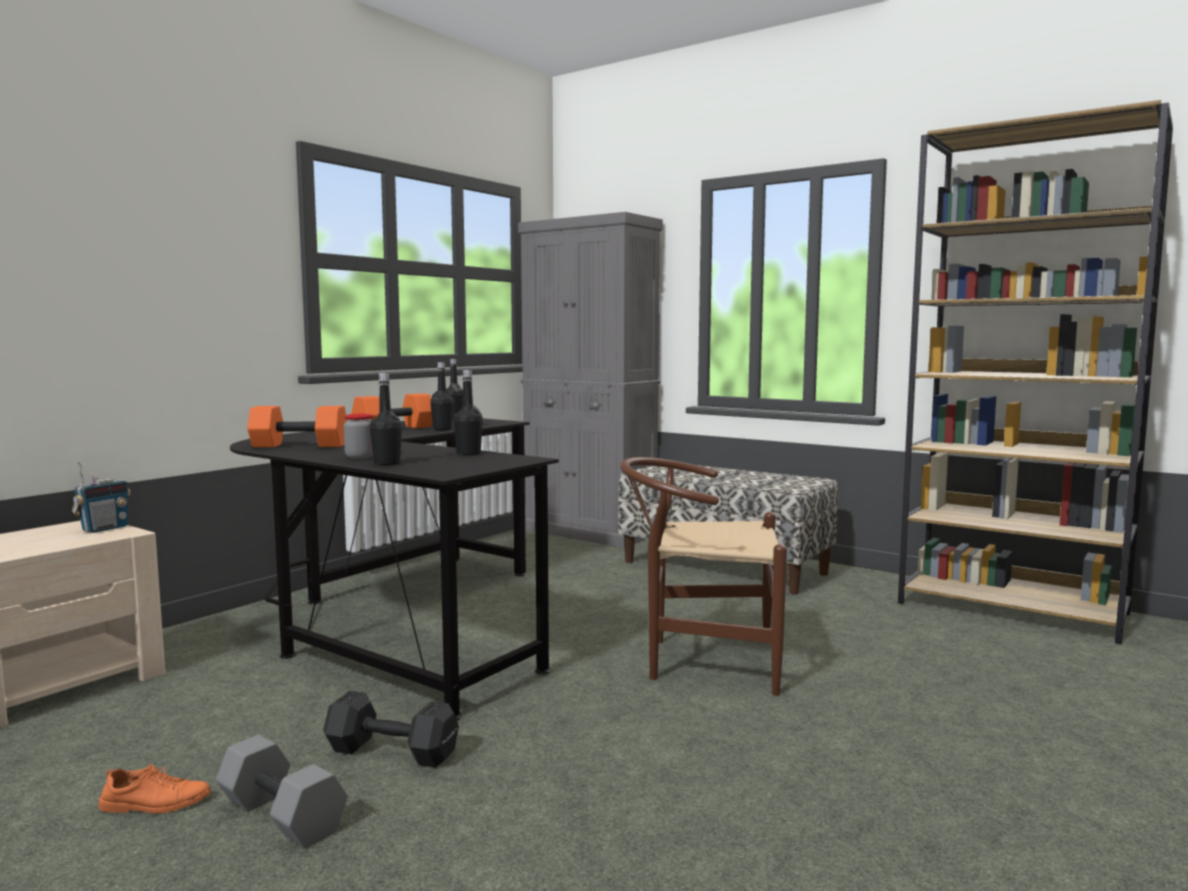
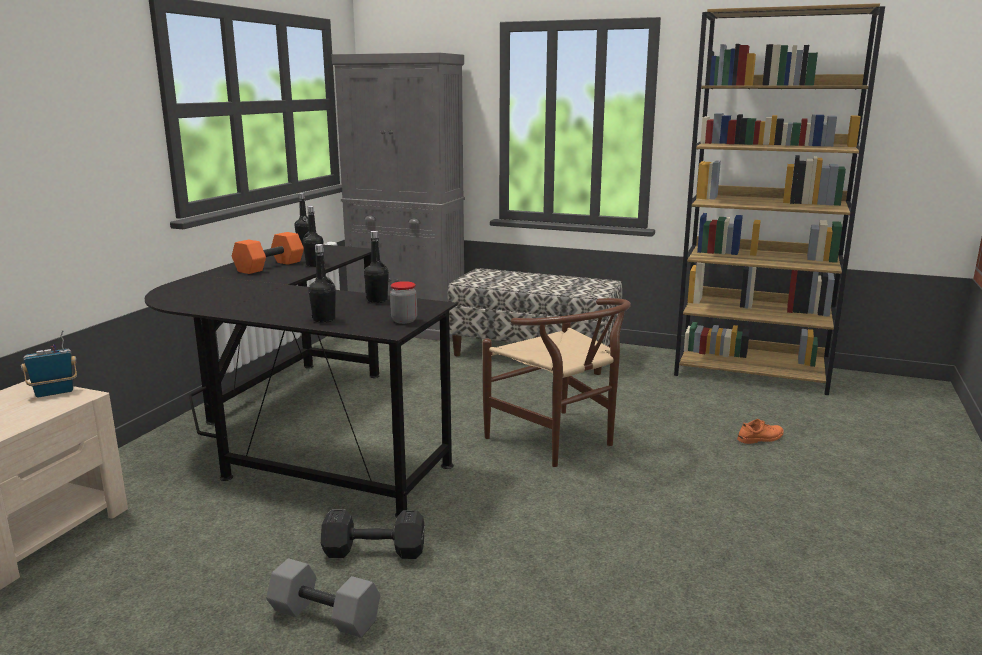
camera: 15 degrees left, 10 degrees up
(104, 529) = (54, 393): radio -> radio turned 135 degrees counterclockwise
(155, 803) = (214, 623): orange shoe -> orange shoe (760, 438)
(298, 446) = (213, 299): orange dumbbell -> none
(360, 457) = (290, 312): jar -> jar (404, 320)
(701, 661) = (559, 442): brown chair -> brown chair turned 120 degrees counterclockwise

